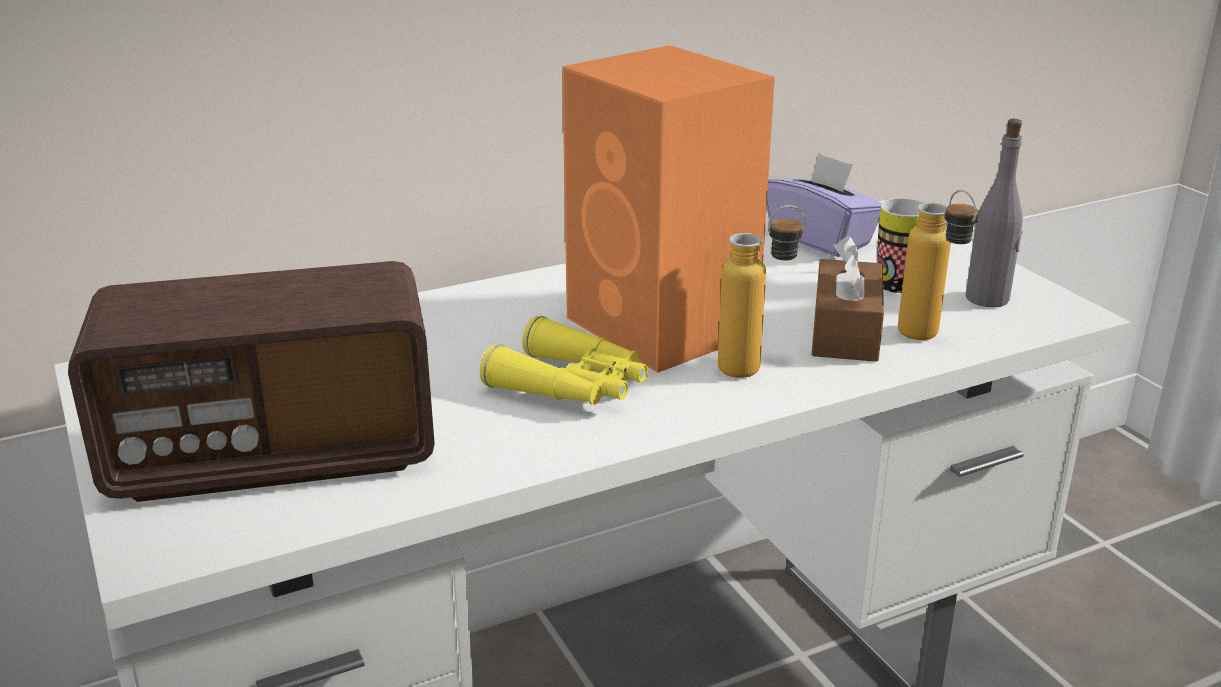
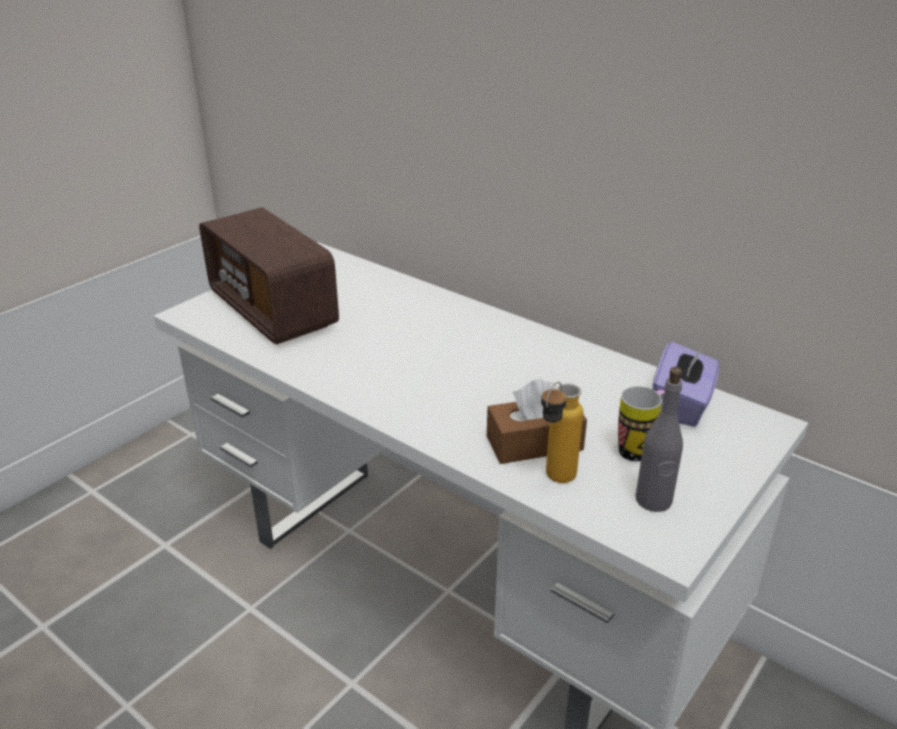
camera: 65 degrees right, 5 degrees up
(572, 385) = (387, 365): yellow binoculars -> none
(664, 327) = (480, 376): orange speaker -> none
(756, 367) = (454, 418): bottle -> none

